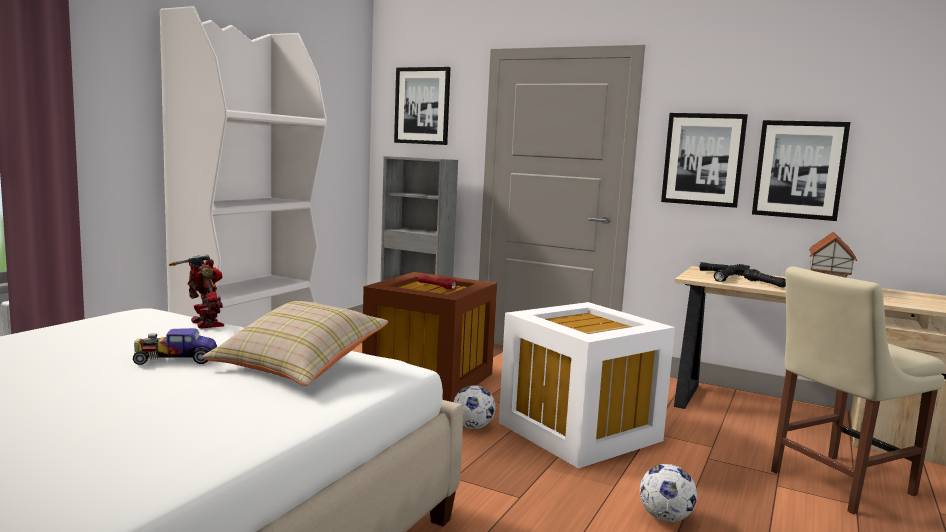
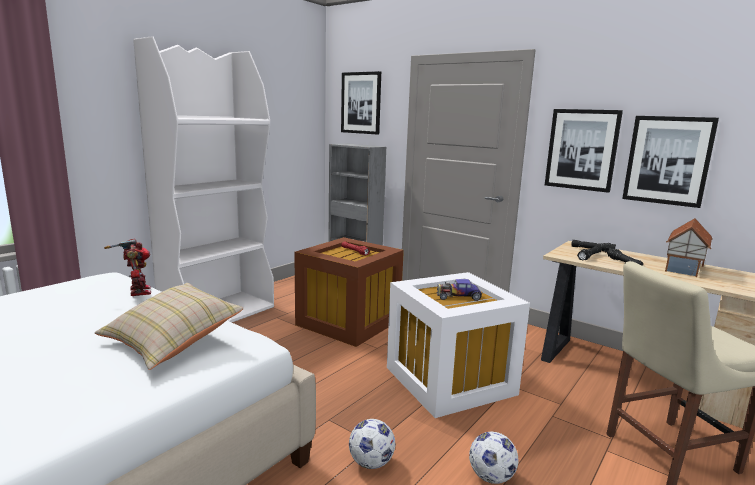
camera: 10 degrees right, 5 degrees up
(175, 358) = (88, 328): toy car -> toy car (458, 296)
(473, 427) = (364, 370): football -> football (371, 463)

